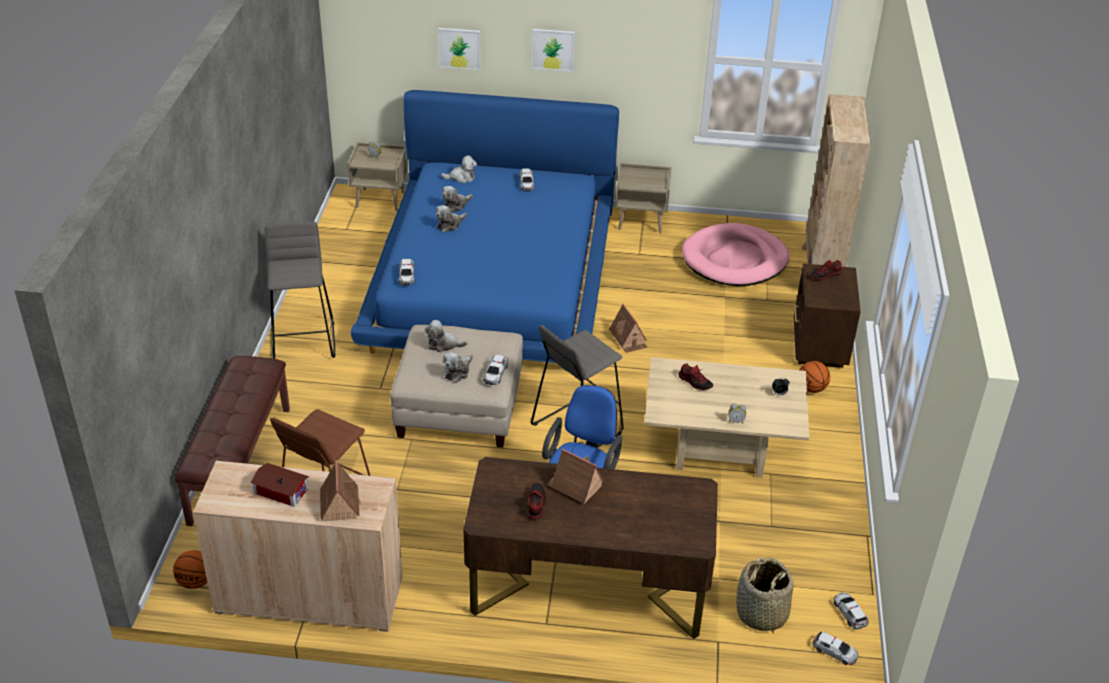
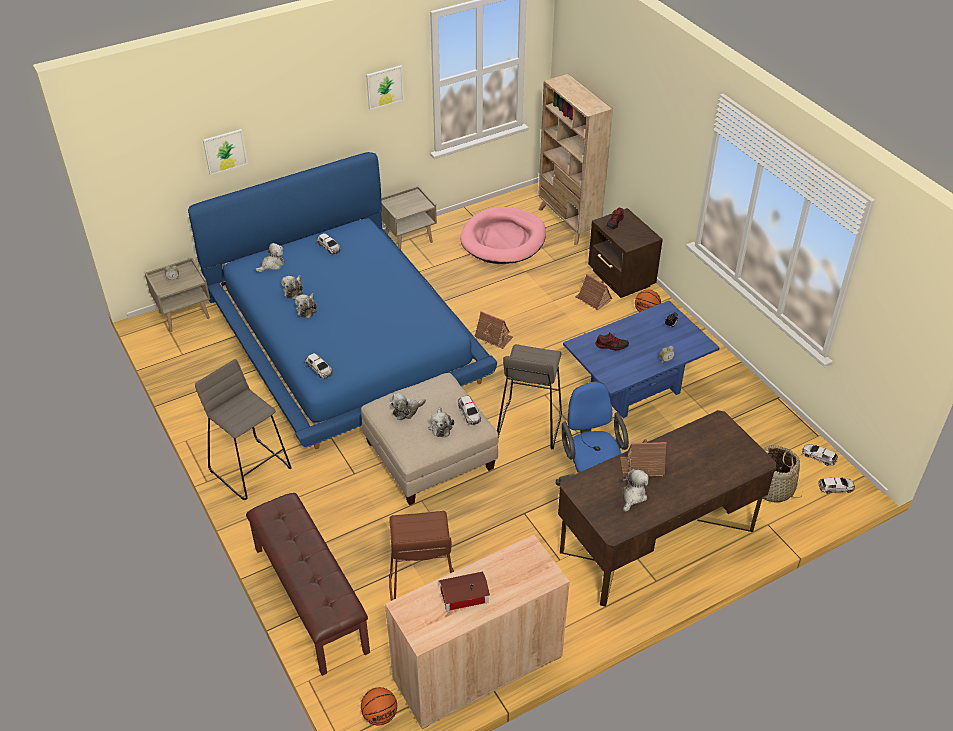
camera: 35 degrees left, 5 degrees up
(339, 503) = (517, 578): toy house -> toy house (593, 299)
(535, 504) = (633, 496): shoe -> plush toy
(553, 49) = (307, 122): picture -> picture (384, 87)
(719, 449) = (635, 388): beige coffee table -> blue coffee table

